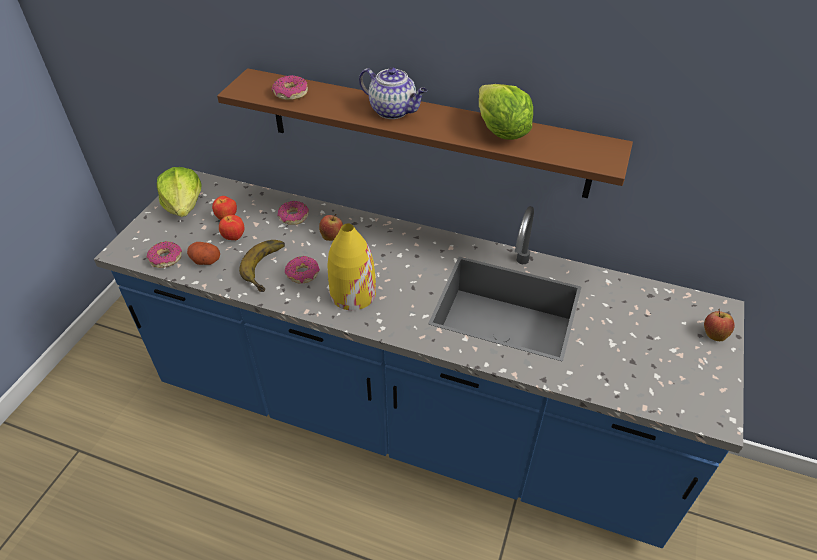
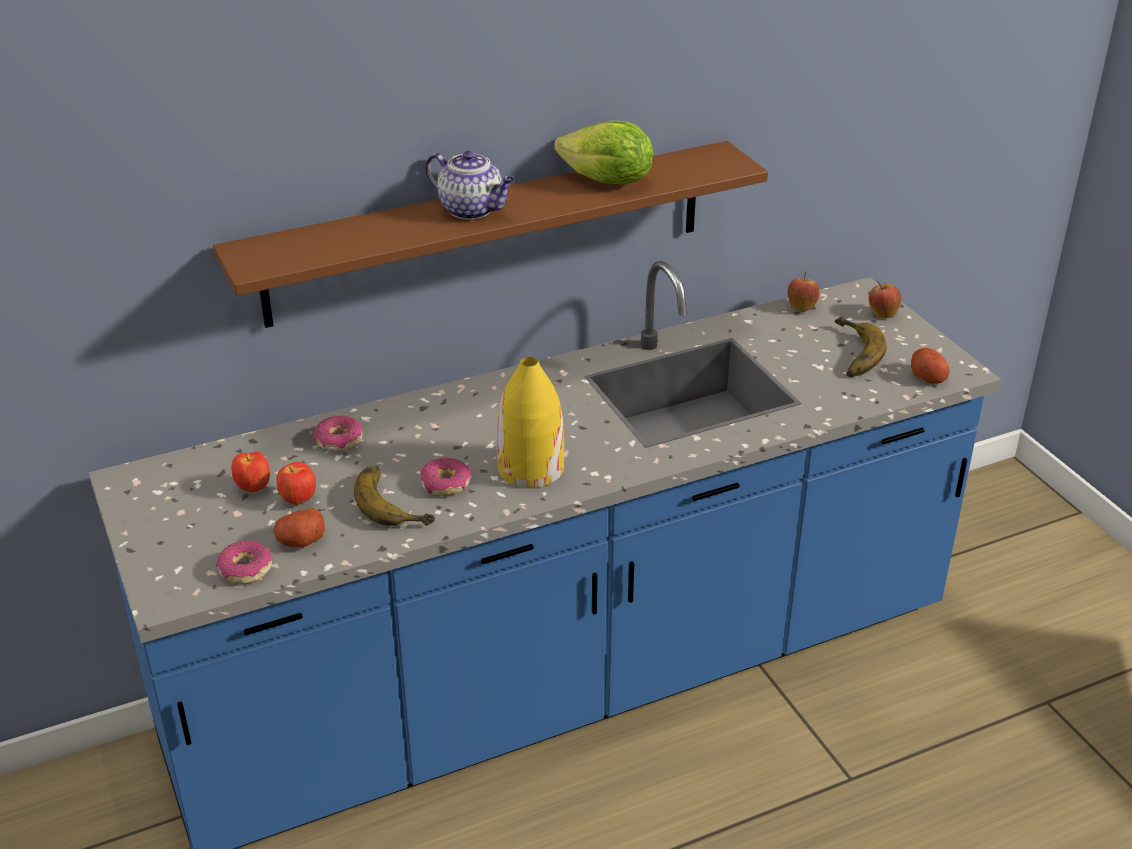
camera: 45 degrees left, 10 degrees down
(184, 206) = (167, 509): lettuce -> none
(290, 94) = (325, 244): donut -> none
(332, 236) = (419, 433): apple -> apple (801, 307)
(394, 111) = (472, 210): teapot -> teapot turned 45 degrees clockwise
(647, 347) = (849, 353): none -> banana
(682, 402) = (926, 376): none -> potato

